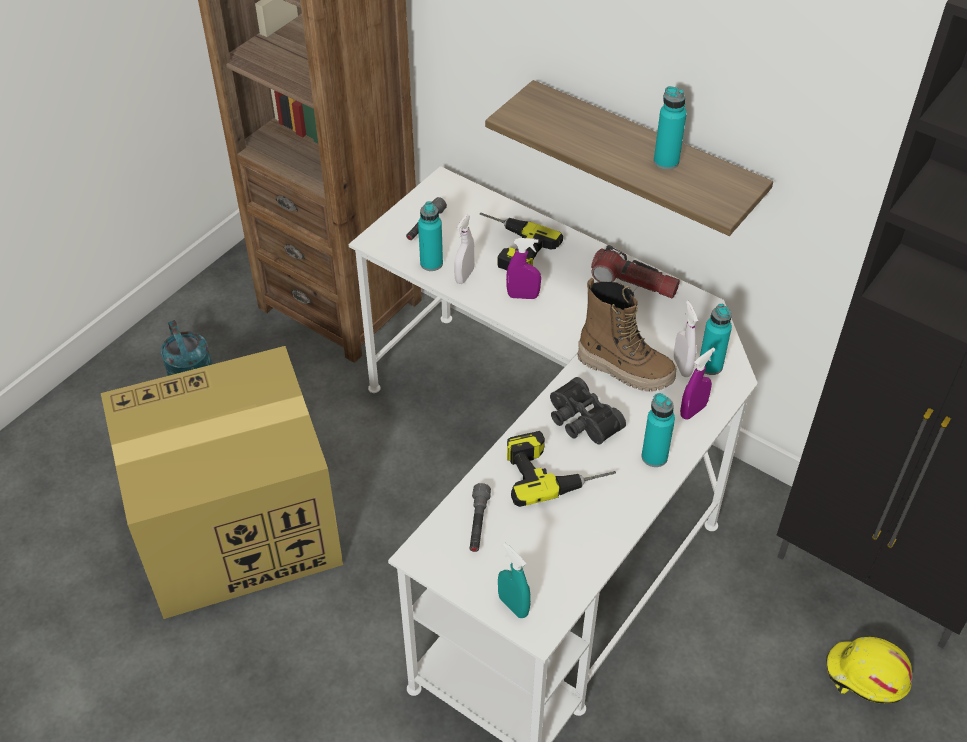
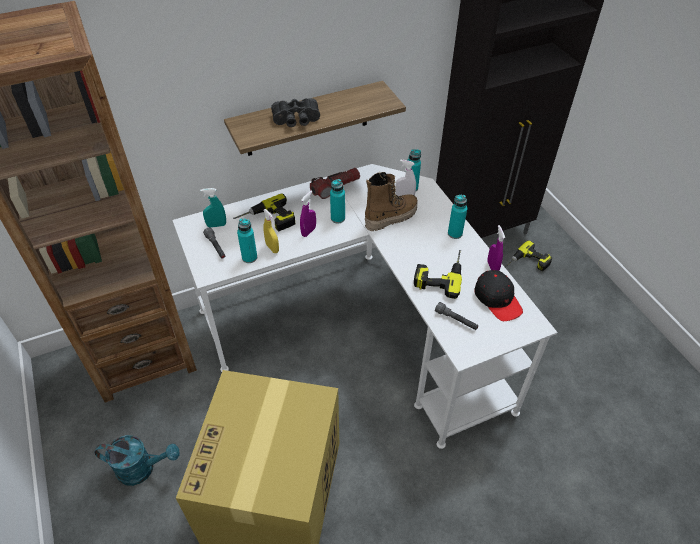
camera: 60 degrees left, 0 degrees up
(464, 276) = (272, 248): white spray bottle -> yellow spray bottle
(513, 606) = (518, 329): turquoise spray bottle -> turquoise spray bottle (216, 225)
(555, 560) = (497, 299): none -> black cap
(580, 421) = (414, 249): black binoculars -> black binoculars (296, 120)
(666, 162) = (338, 104): turquoise bottle -> turquoise bottle (337, 218)
(693, 411) = (435, 207): purple spray bottle -> purple spray bottle (492, 267)
(866, 676) = (527, 264): yellow hard hat -> power drill

